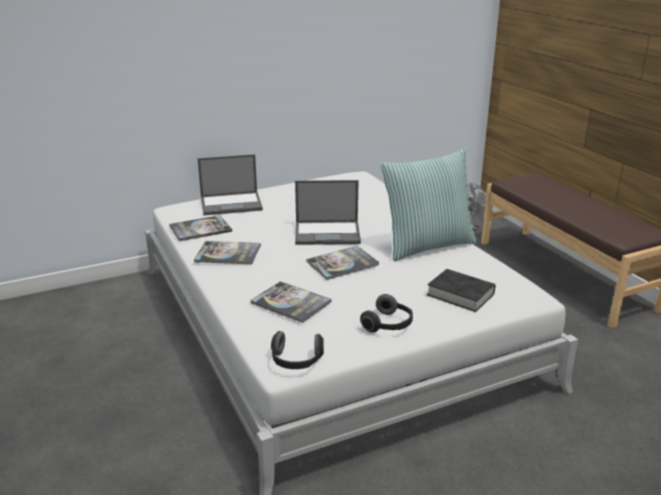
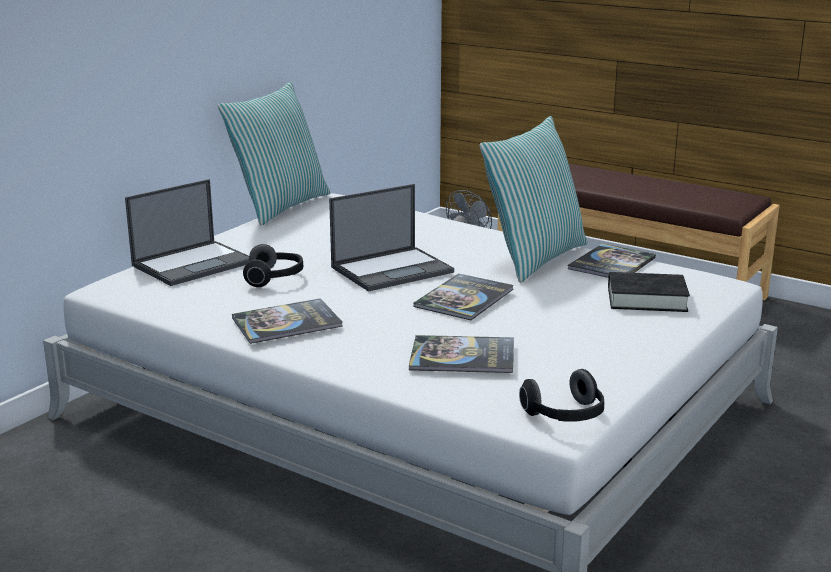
camera: 30 degrees left, 5 degrees down
(200, 229) = (192, 304): book -> book (611, 264)
(320, 176) = (279, 207): none -> pillow
(388, 325) = (614, 349): headphones -> headphones (275, 278)

